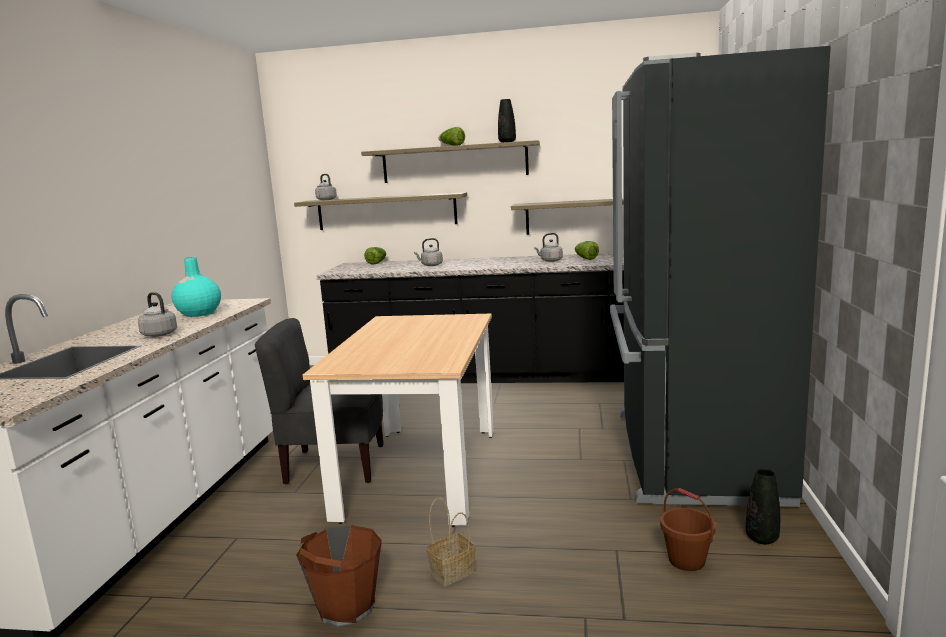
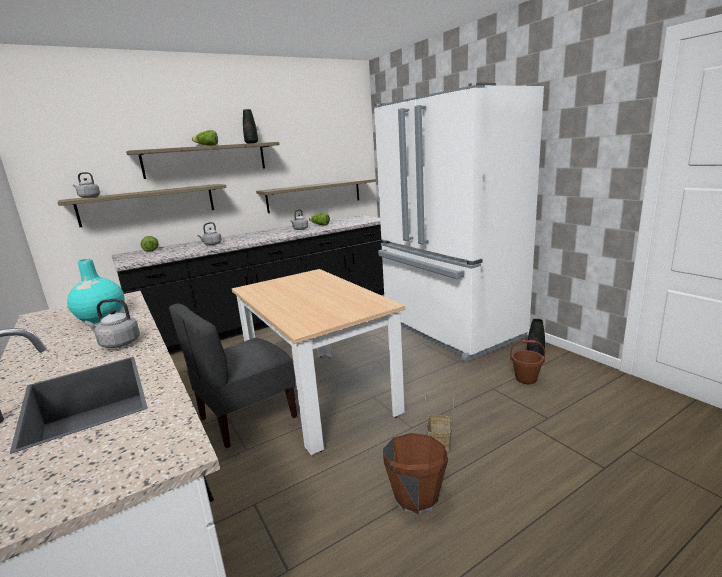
camera: 40 degrees left, 5 degrees up
(691, 455) = (449, 329): black fridge -> white fridge

